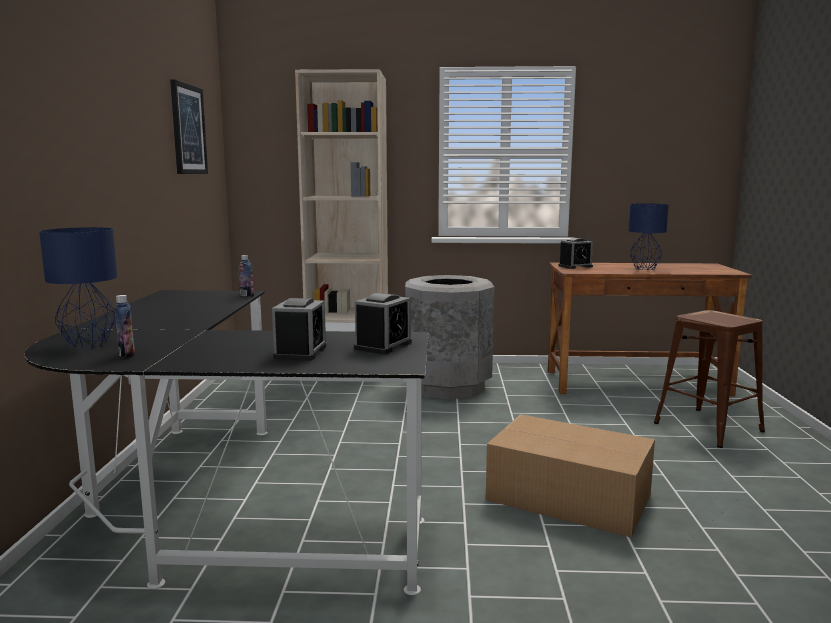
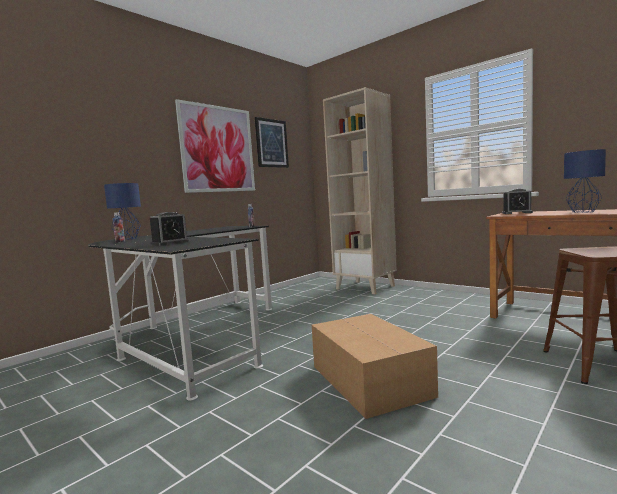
camera: 40 degrees right, 5 degrees down
(134, 141) = (218, 149): none -> picture
(383, 345) = (210, 242): alarm clock -> none
(447, 386) = (411, 302): grey trash can -> none

